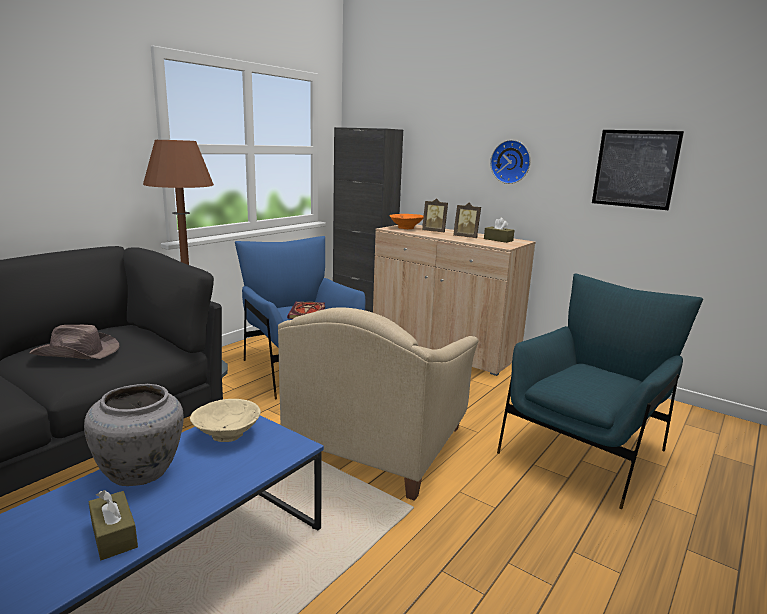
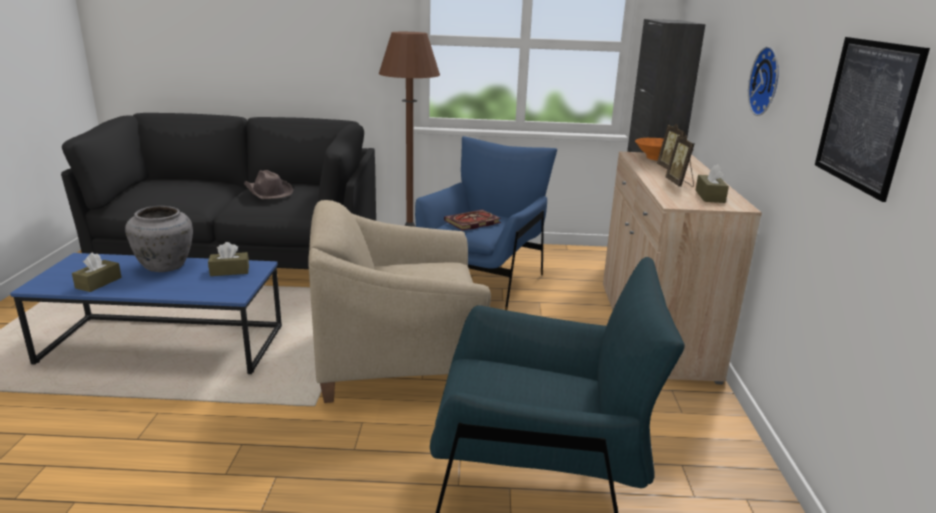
camera: 55 degrees right, 5 degrees up
(227, 435) = (229, 271): beige bowl -> brown tissue box

